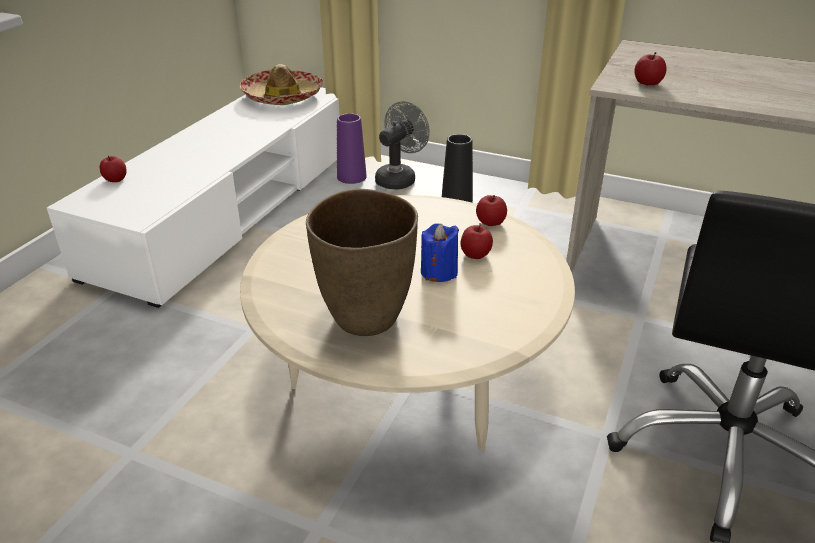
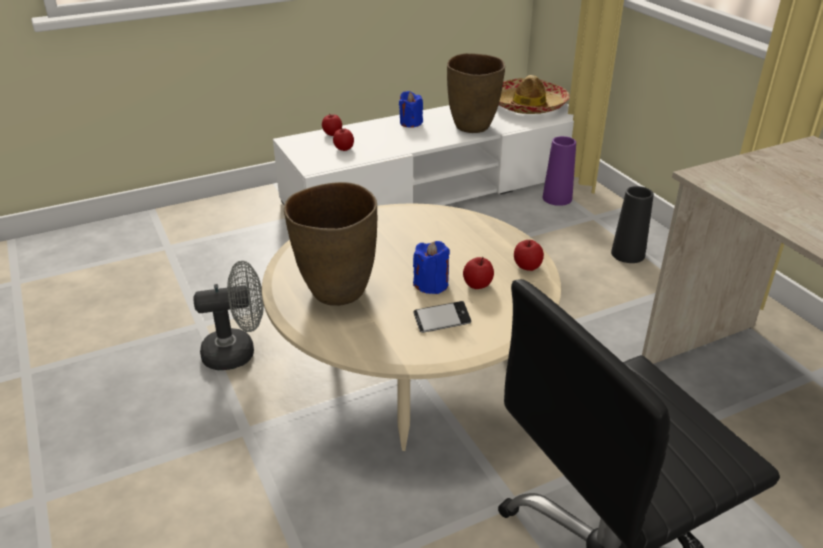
camera: 40 degrees right, 0 degrees up
(189, 143) = (410, 123): none -> blue candle
(257, 129) = (473, 127): none -> brown vase
(399, 178) = (598, 215): grey fan -> grey fan (237, 352)
(492, 298) = (442, 321): none -> phone
(647, 83) = (745, 185): apple -> apple (344, 148)

